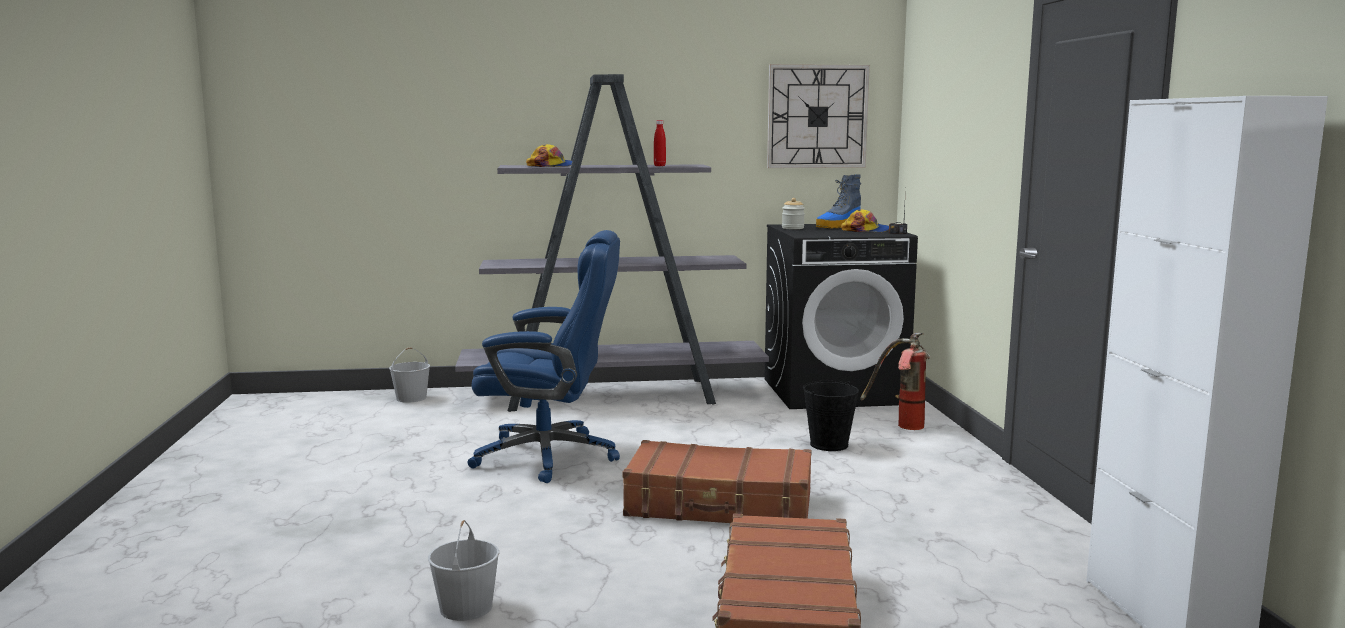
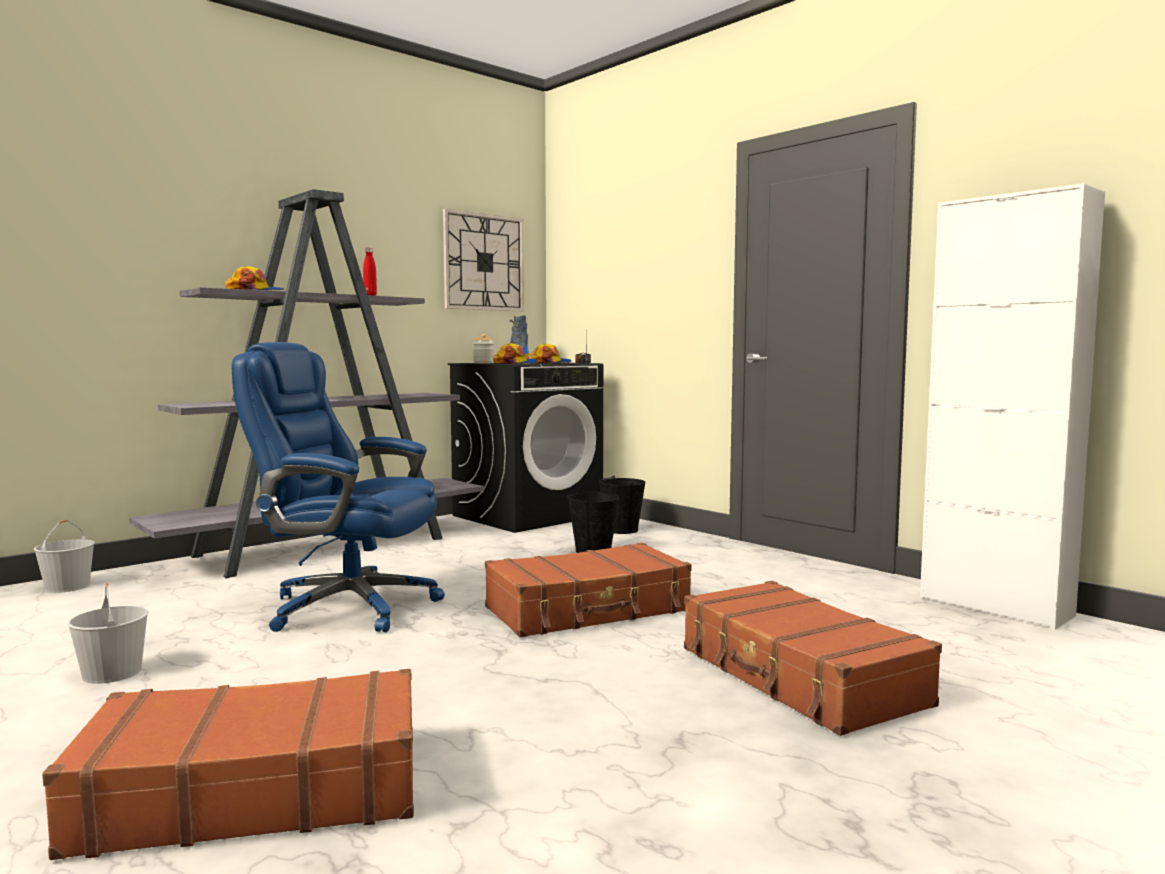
camera: 35 degrees left, 5 degrees down
(320, 576) = (255, 790): none -> brown suitcase
(466, 607) = (503, 761): white bucket -> white bucket (111, 672)
(549, 456) = (347, 607): blue office chair -> blue office chair turned 135 degrees counterclockwise
(814, 232) = (515, 363): none -> cap
(900, 426) = (622, 530): fire extinguisher -> black bucket

